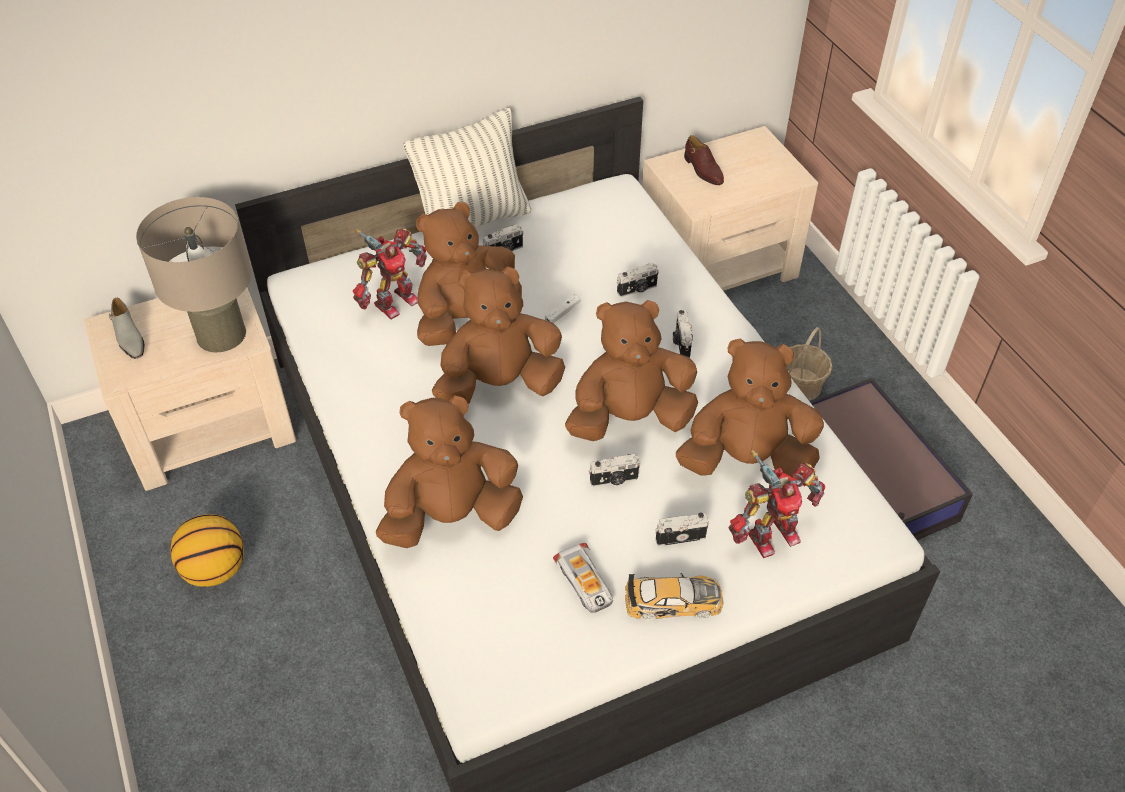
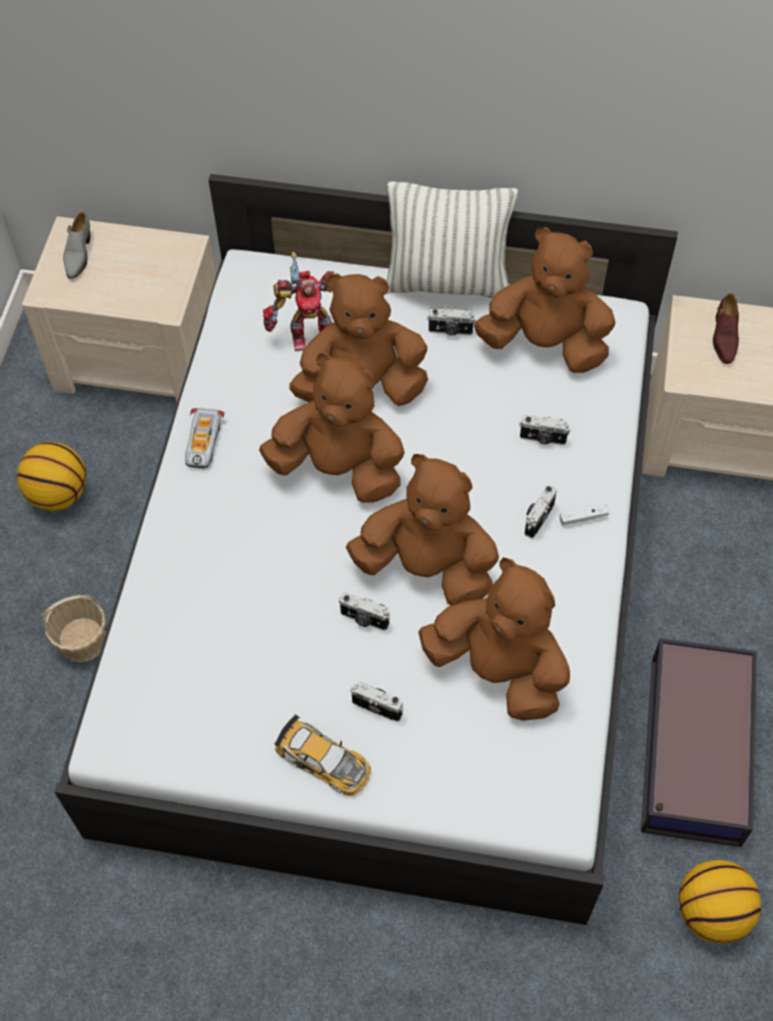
camera: 35 degrees right, 10 degrees up
(221, 334) = (151, 289): beige table lamp -> none
(452, 516) = (205, 571): brown plush toy -> brown plush toy (545, 344)
(562, 313) = (451, 426): white game controller -> white game controller (583, 517)
(585, 582) = (264, 698): toy car -> toy car (203, 442)
(770, 534) = (458, 753): toy robot -> none
(801, 385) = (700, 614): basket -> basket (83, 640)
(981, 577) = (712, 912): none -> basketball

